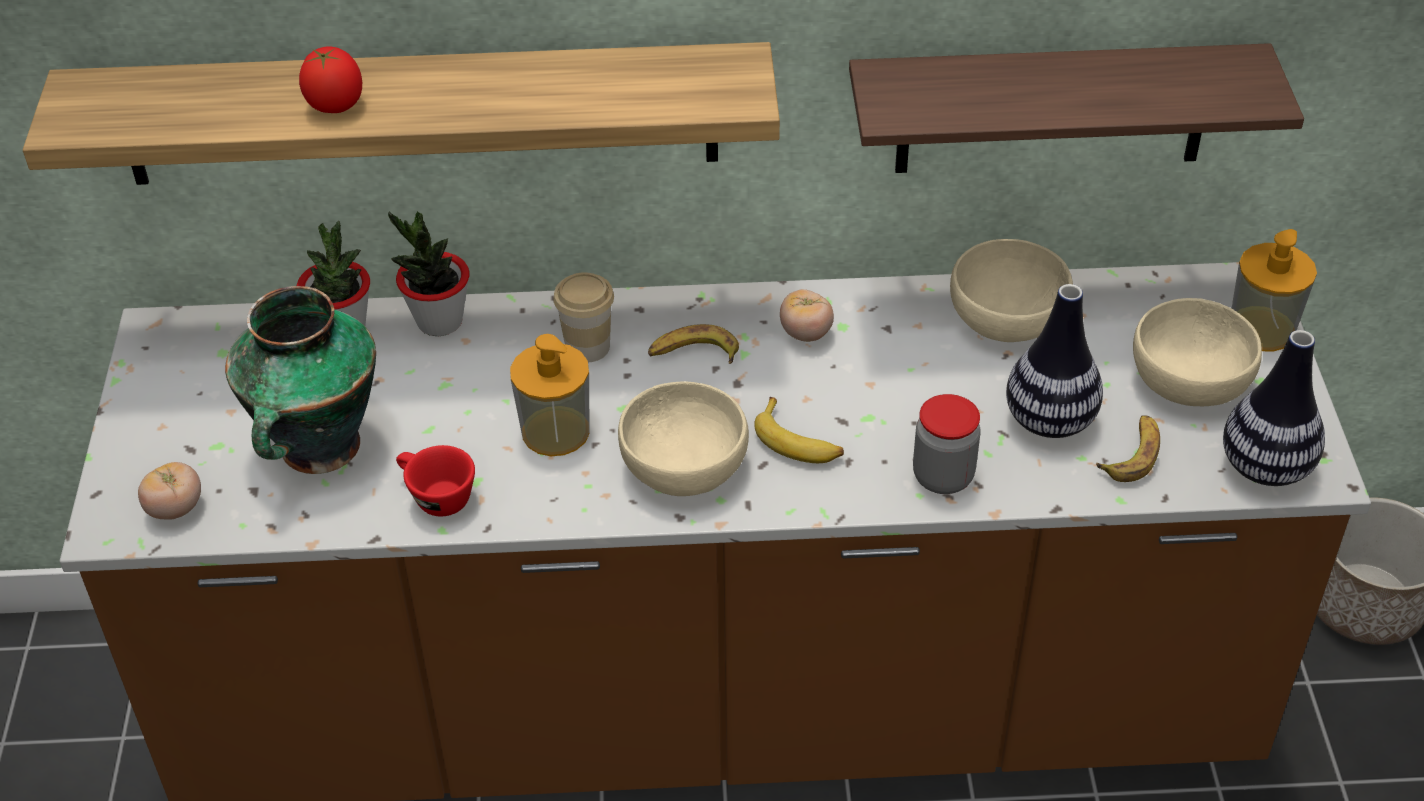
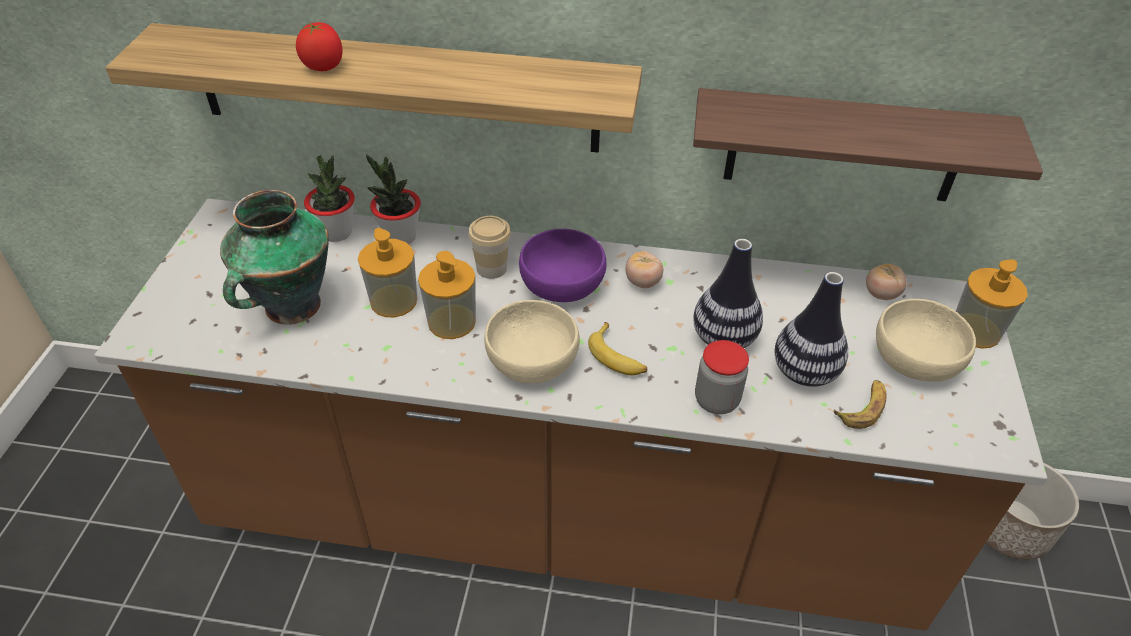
camera: 10 degrees right, 0 degrees up
(175, 509) = (182, 332): tomato -> tomato (881, 294)
(435, 497) = (355, 353): red cup -> none
(463, 415) = (393, 301): none -> soap dispenser
(693, 354) = (561, 284): banana -> purple bowl
(1005, 317) = (786, 293): beige bowl -> none
(1265, 467) = (965, 435): vase -> vase (724, 338)

